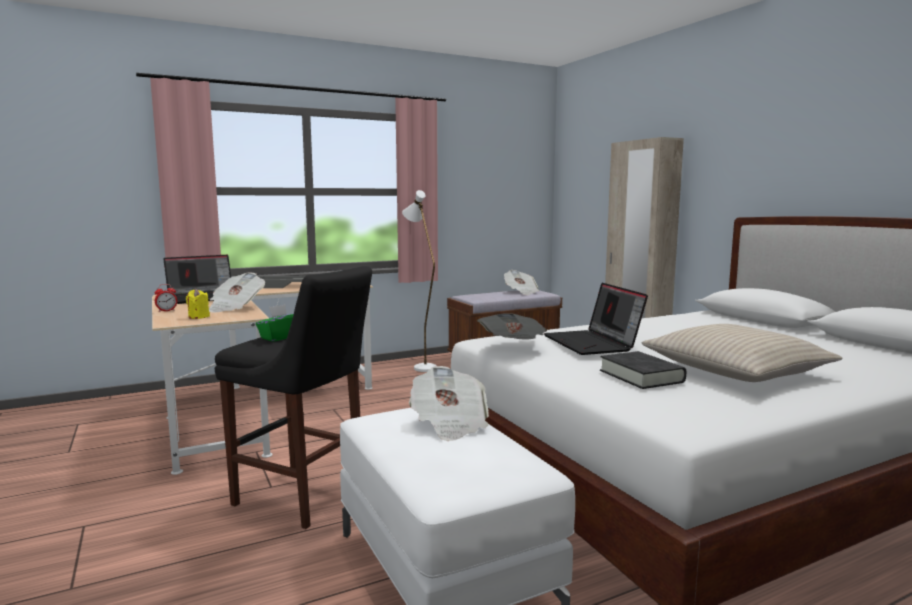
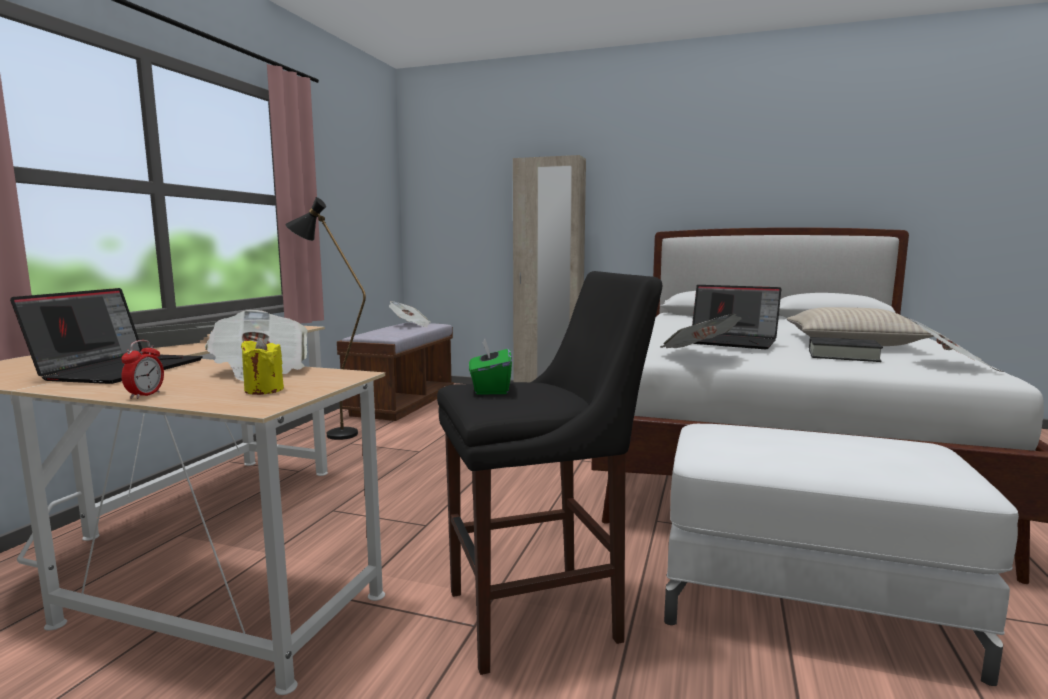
camera: 45 degrees left, 0 degrees up
(421, 366) = (332, 434): white floor lamp -> black floor lamp
(449, 424) = (781, 436): newspaper -> newspaper (950, 366)

